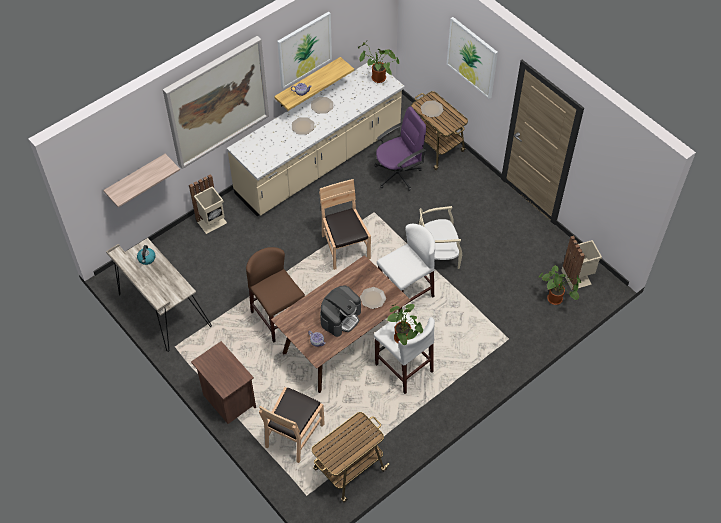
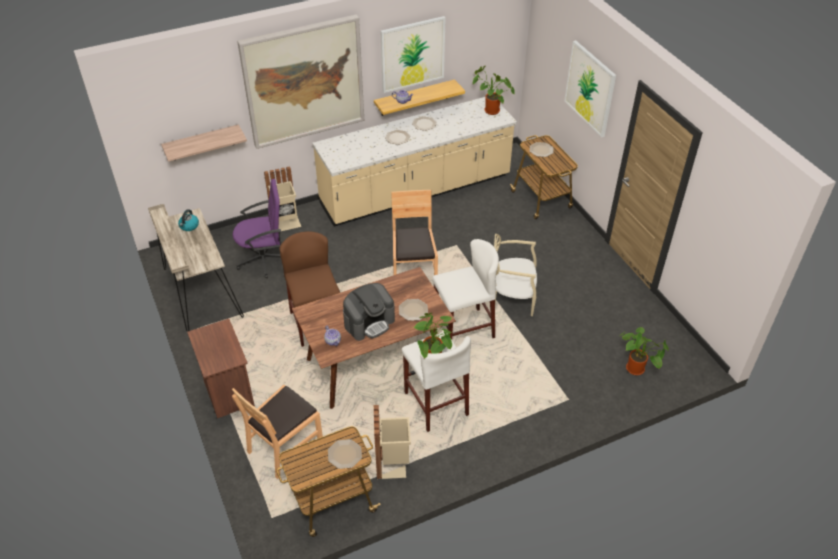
camera: 15 degrees right, 10 degrees down
(362, 436) = (344, 455): none -> plate
(398, 174) = (494, 215): purple office chair -> purple office chair (264, 259)
(577, 276) = (668, 351): beige trash can -> beige trash can (393, 463)

